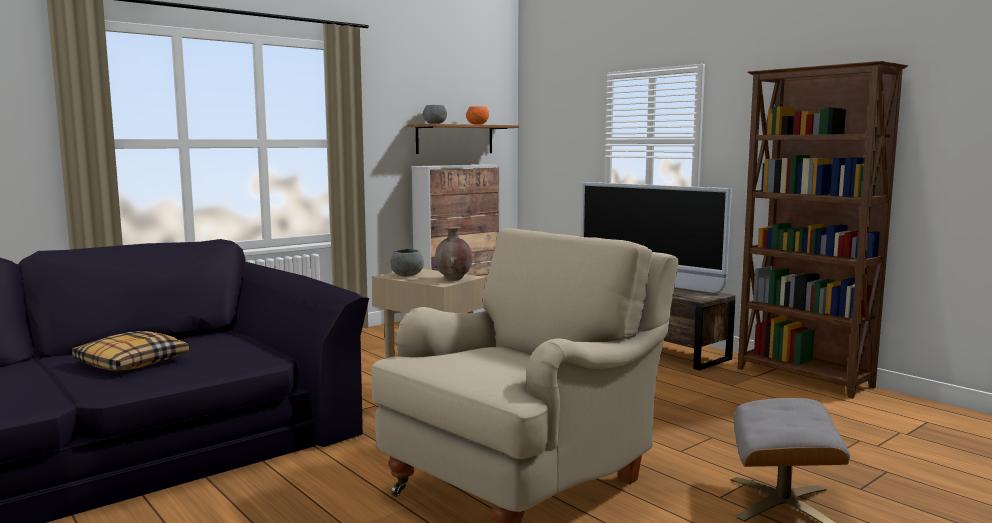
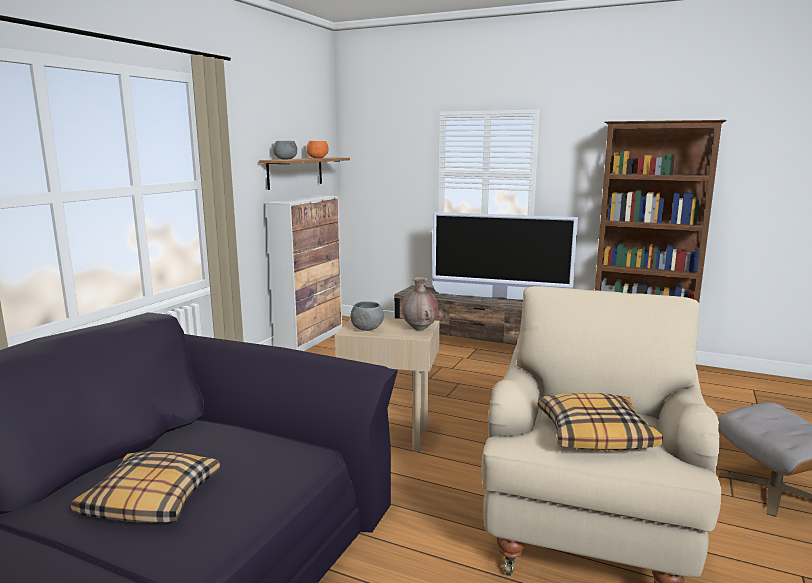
camera: 25 degrees left, 5 degrees up
(480, 363) = (594, 433): none -> pillow

